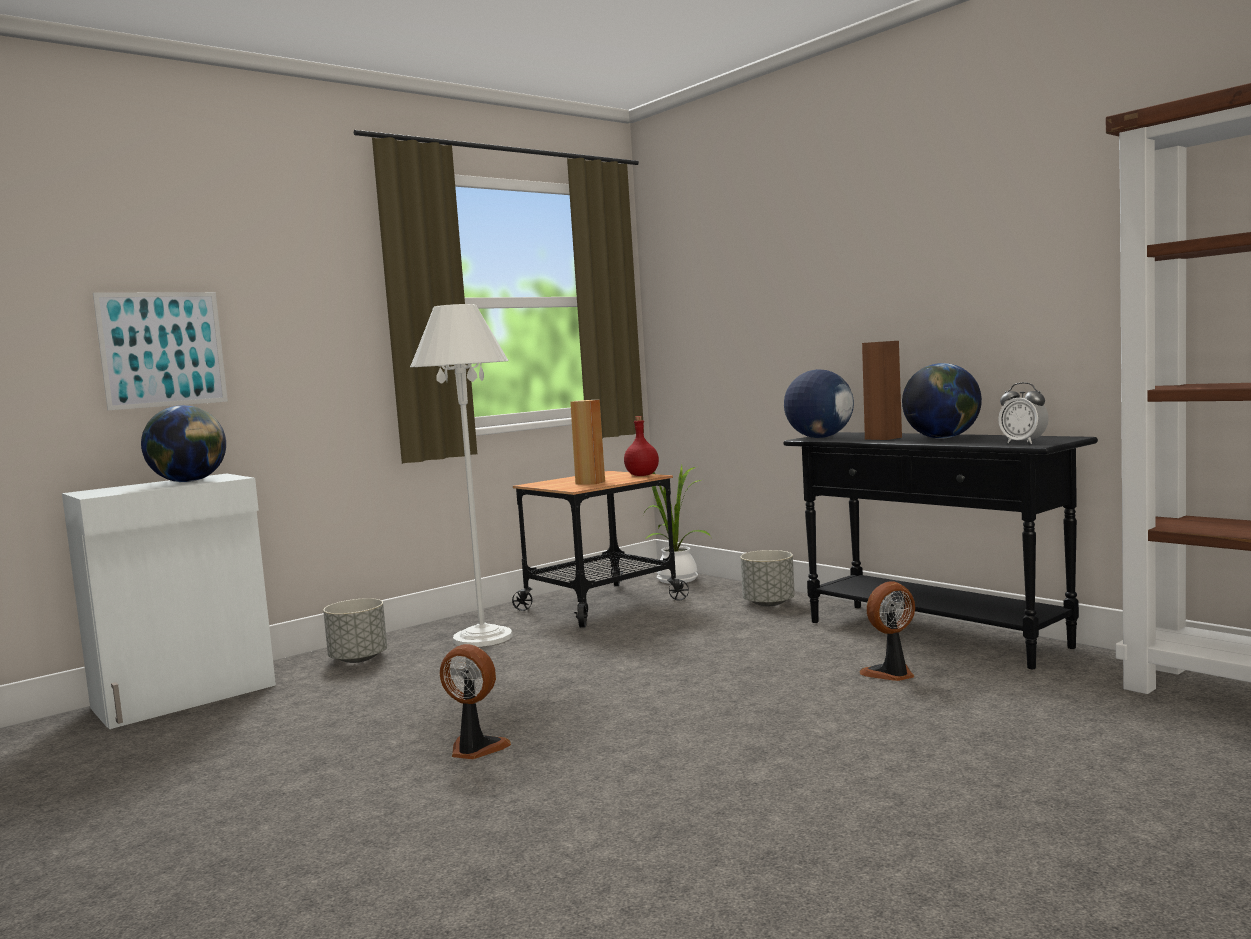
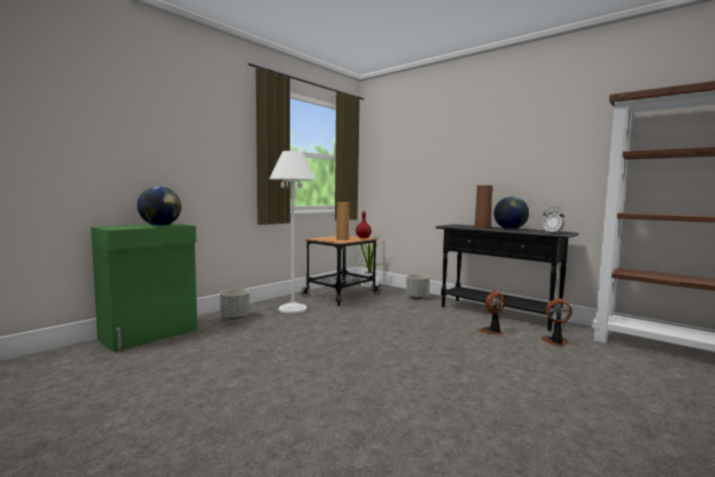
camera: 10 degrees left, 0 degrees up
(162, 349) = (148, 157): picture -> none
(186, 696) = (150, 335): white cabinet -> green cabinet
(475, 749) = (319, 365): fan -> fan (555, 342)
(819, 437) = (451, 225): globe -> none

